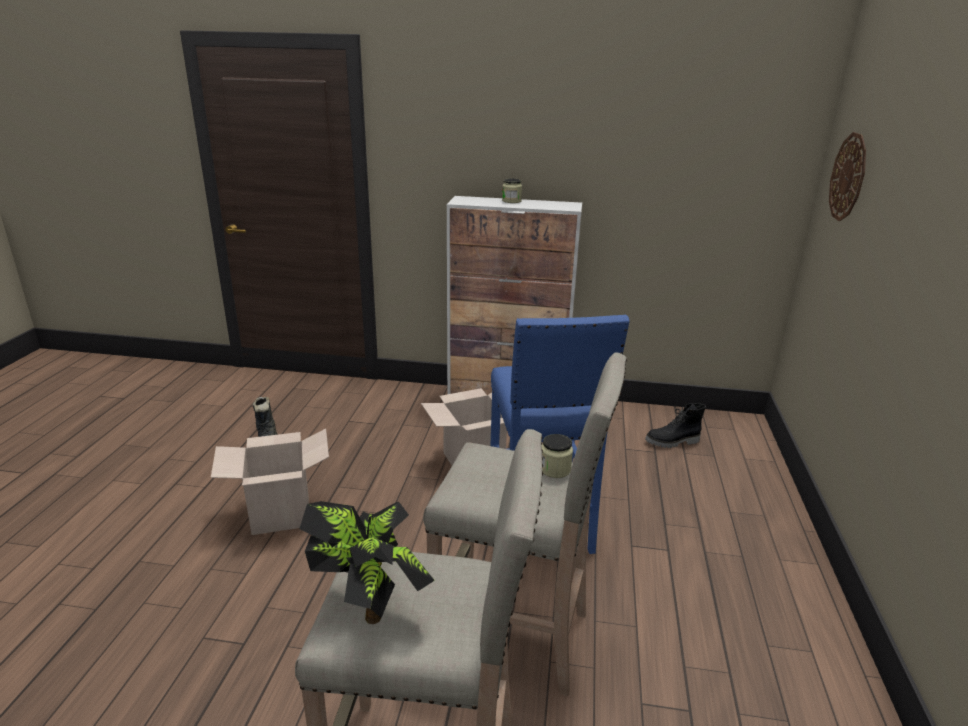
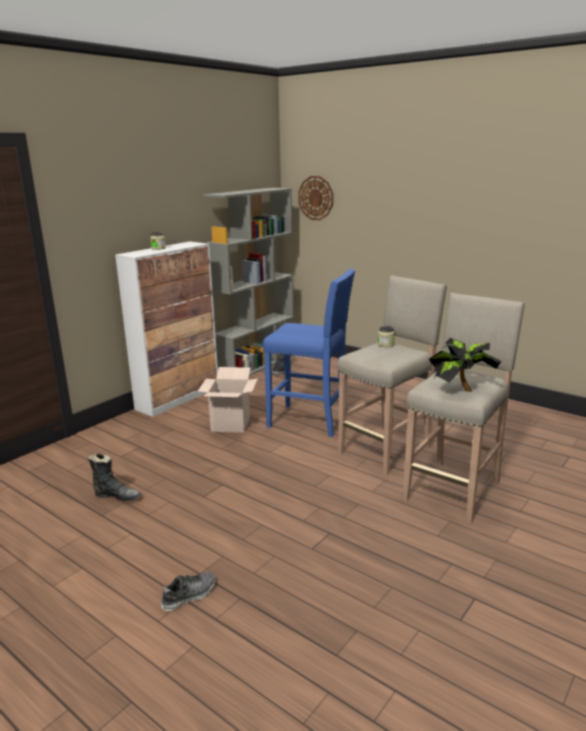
camera: 60 degrees left, 5 degrees down
(99, 568) = (189, 595): none -> shoe
(281, 514) = (209, 502): cardboard box -> none
(665, 416) = (256, 365): none -> grey bookcase

